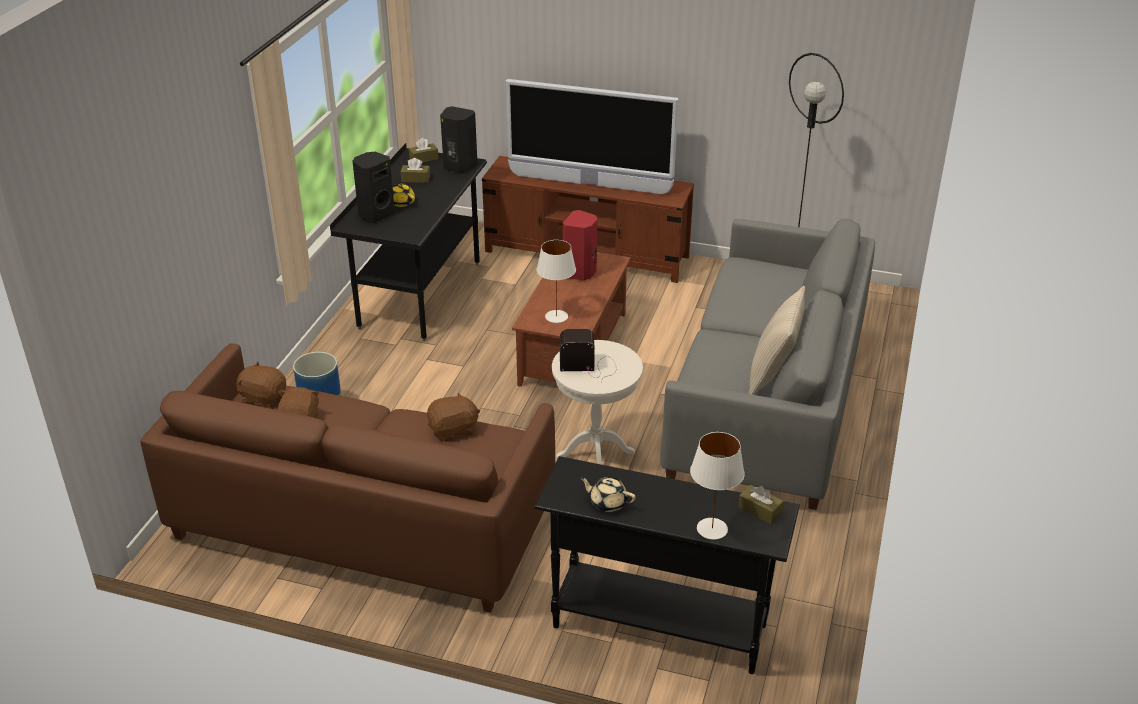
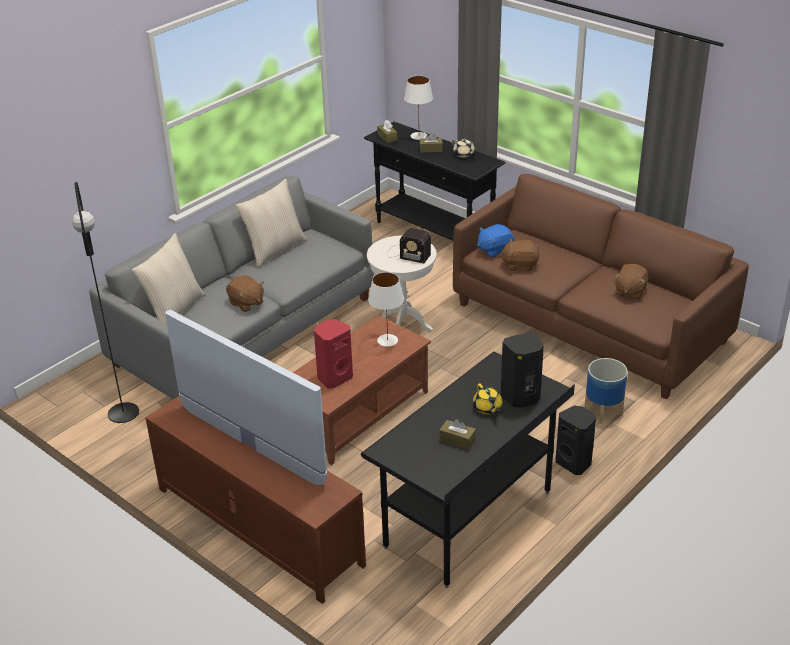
camera: 155 degrees left, 0 degrees up
(263, 398) = (656, 318): brown plush toy -> brown plush toy (246, 303)
(424, 158) = (432, 472): brown tissue box -> brown tissue box (431, 149)
(459, 167) = (399, 446): black speaker -> black speaker (574, 463)
(498, 445) = (494, 250): none -> blue plush toy
(795, 284) = (174, 310): none -> beige pillow

